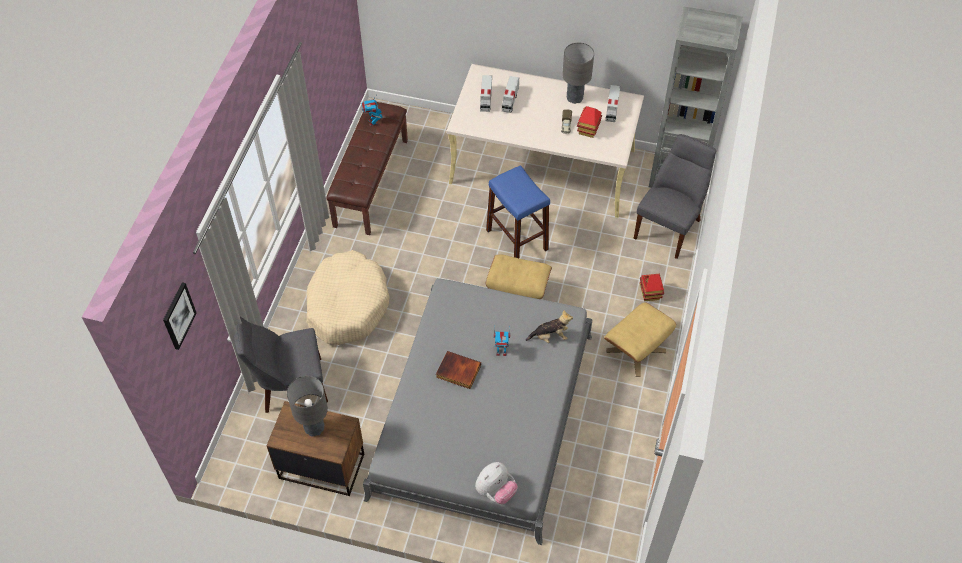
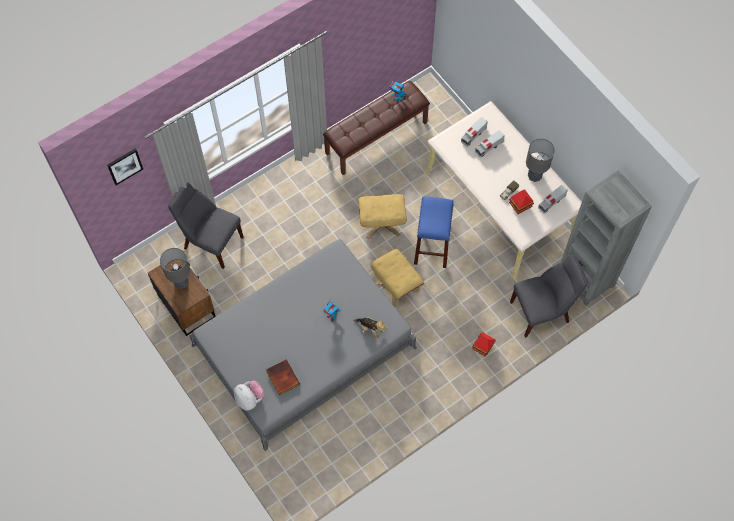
camera: 40 degrees right, 10 degrees up
(347, 305) = (288, 213): beige dog bed -> none
(458, 372) = (295, 309): book -> book (282, 378)
(495, 491) = (249, 399): plush toy -> plush toy turned 120 degrees counterclockwise
(636, 351) = (436, 378): beige ottoman -> beige ottoman (381, 222)

